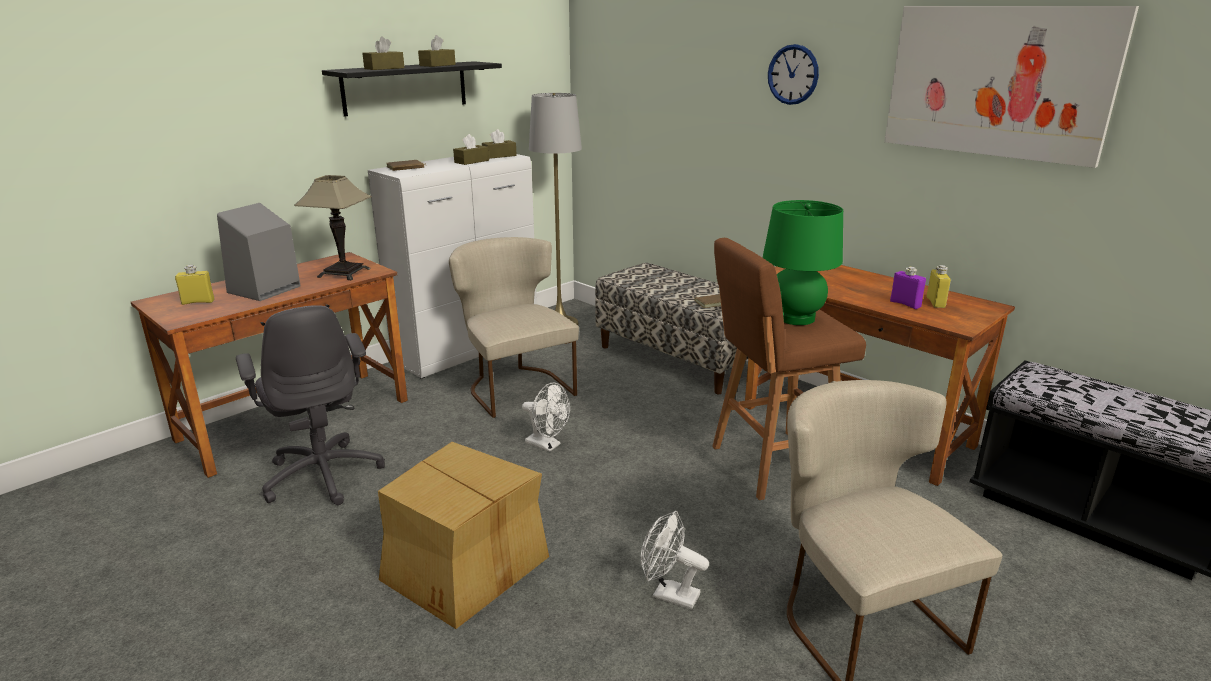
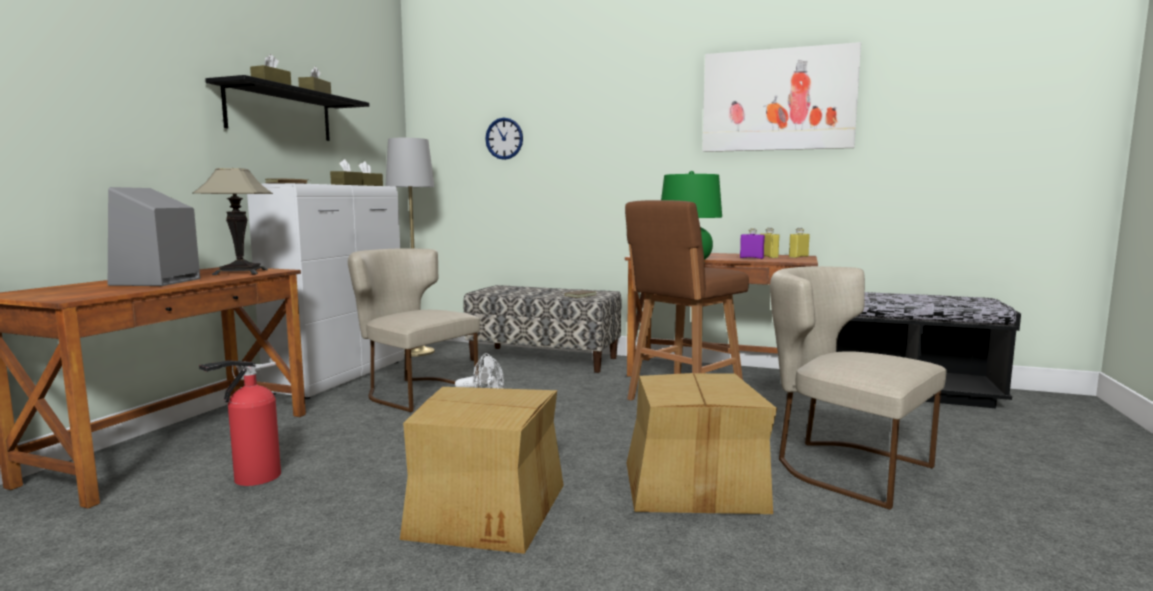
camera: 25 degrees left, 15 degrees down
(198, 302) = (75, 290): yellow bottle -> yellow bottle (798, 257)
(323, 474) = (252, 478): grey office chair -> fire extinguisher
(668, 594) = (693, 485): white fan -> cardboard box
(793, 74) = (620, 112): wall clock -> wall clock (504, 138)

